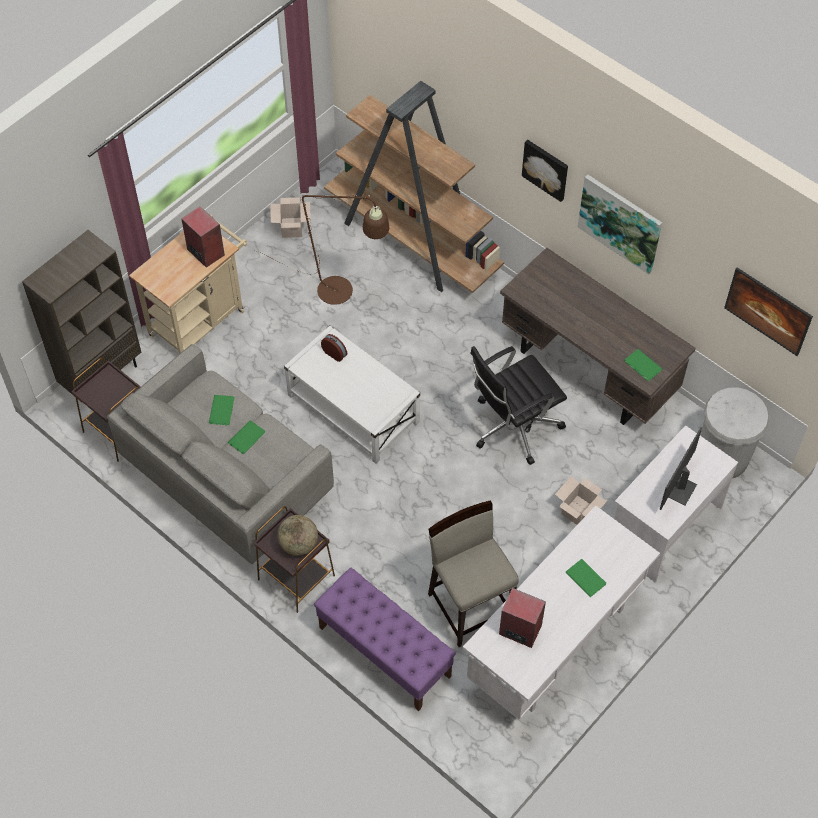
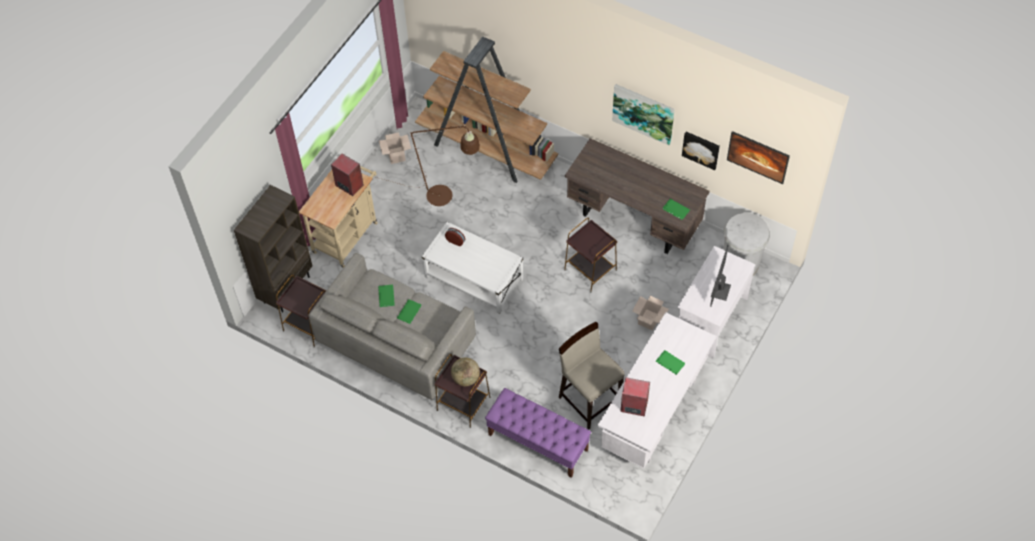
camera: 10 degrees left, 0 degrees up
(513, 426) = (590, 269): black office chair -> brown side table
(546, 169) = (584, 84): picture -> picture (701, 149)

